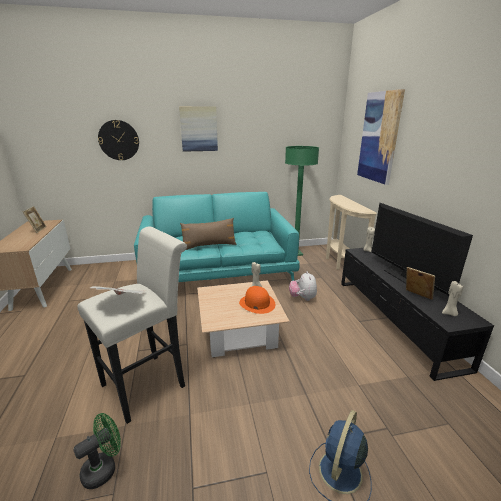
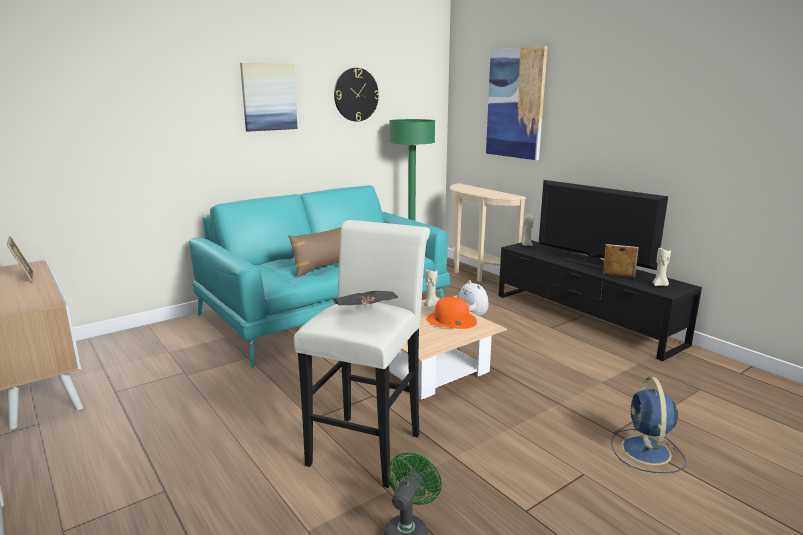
camera: 25 degrees left, 5 degrees down
(119, 140) = (145, 116): wall clock -> wall clock (356, 95)

